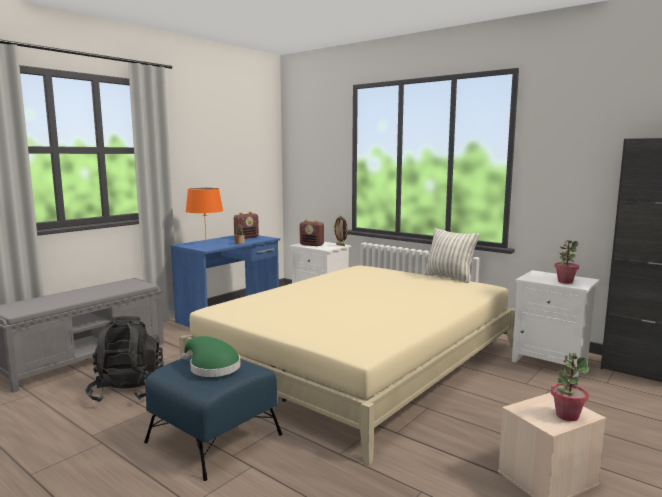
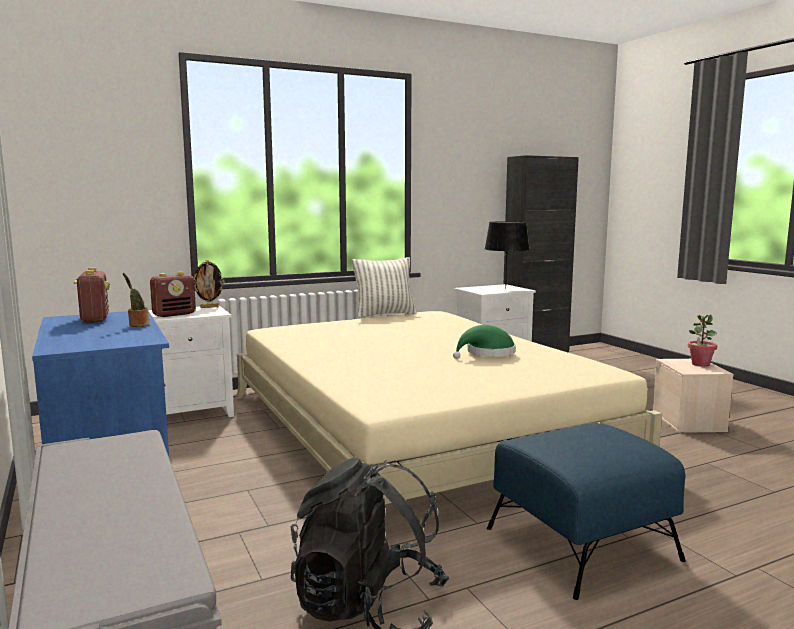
camera: 65 degrees left, 0 degrees up
(206, 244) = (91, 338): orange table lamp -> none
(212, 367) = (594, 440): green hat -> green hat (487, 353)
(565, 281) = (505, 289): potted plant -> black table lamp

